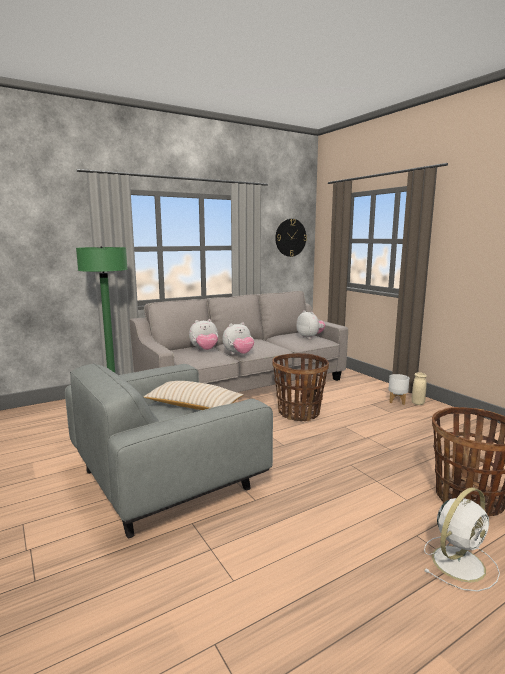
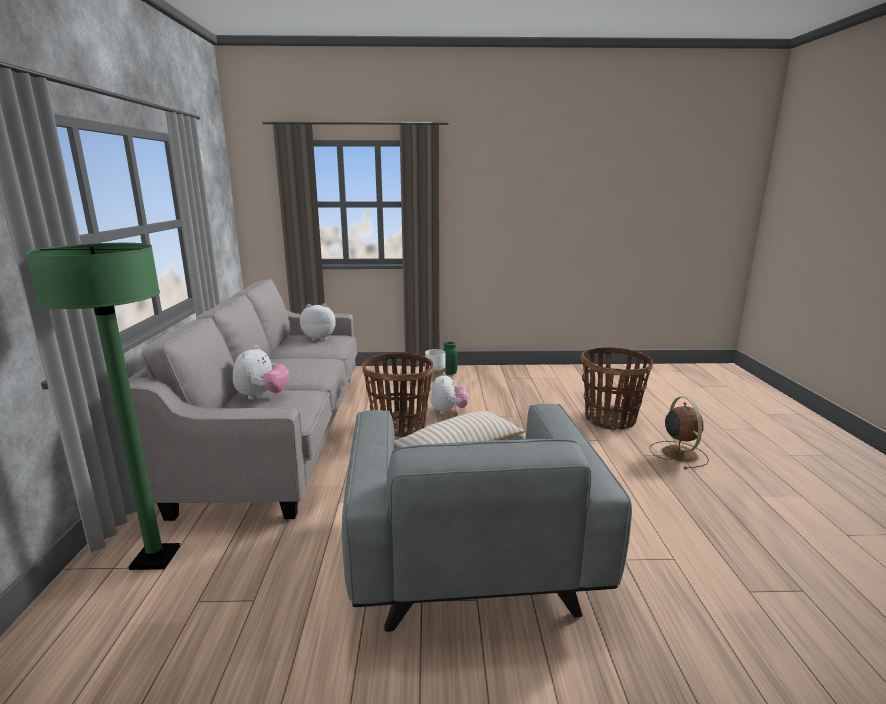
camera: 60 degrees left, 5 degrees up
(238, 354) = (311, 384): plush toy -> plush toy (448, 411)
(290, 237) = (217, 202): wall clock -> none
(418, 403) = (449, 373): beige vase -> green vase
(459, 562) = (678, 453): white fan -> brown fan

